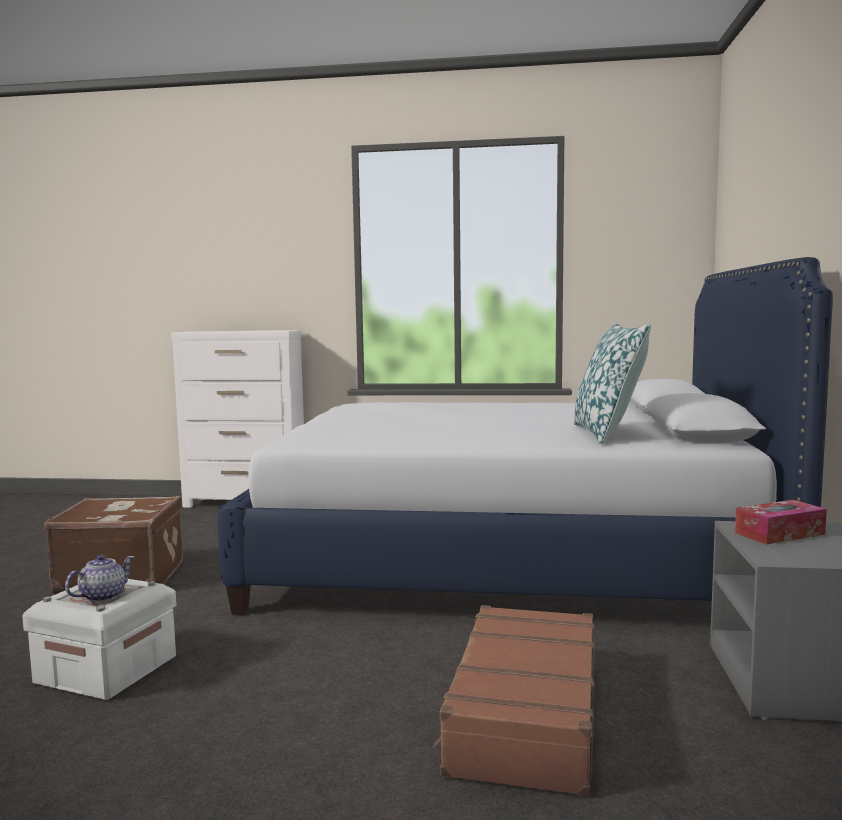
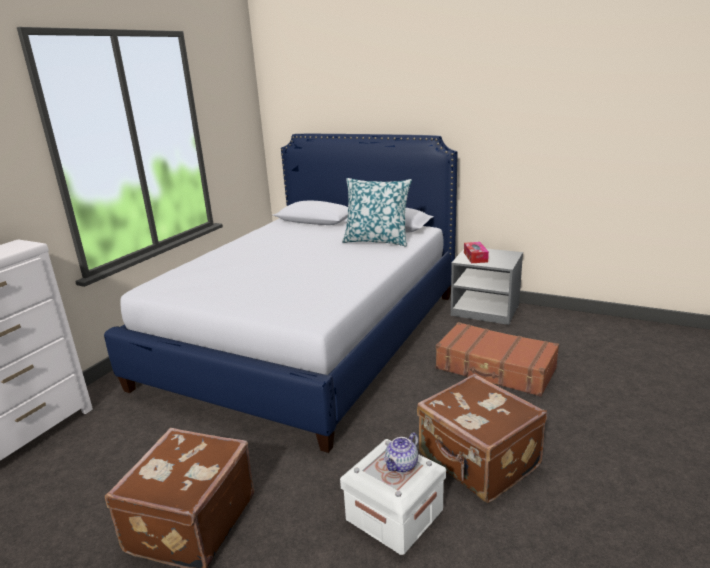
camera: 70 degrees left, 15 degrees up
(103, 596) = (402, 465): teapot -> teapot turned 105 degrees counterclockwise
(212, 720) = (478, 462): none -> brown suitcase

